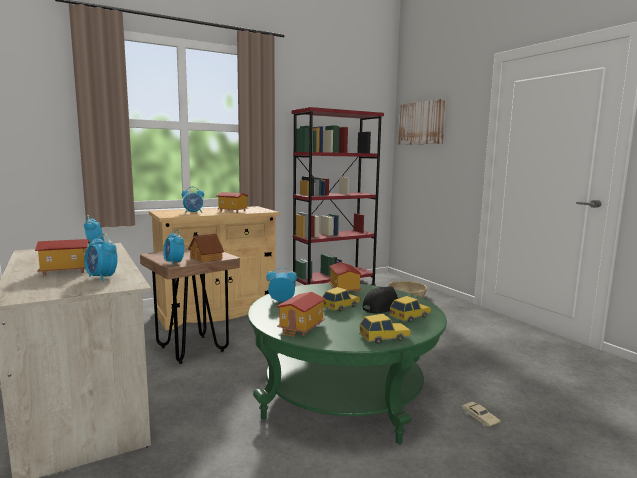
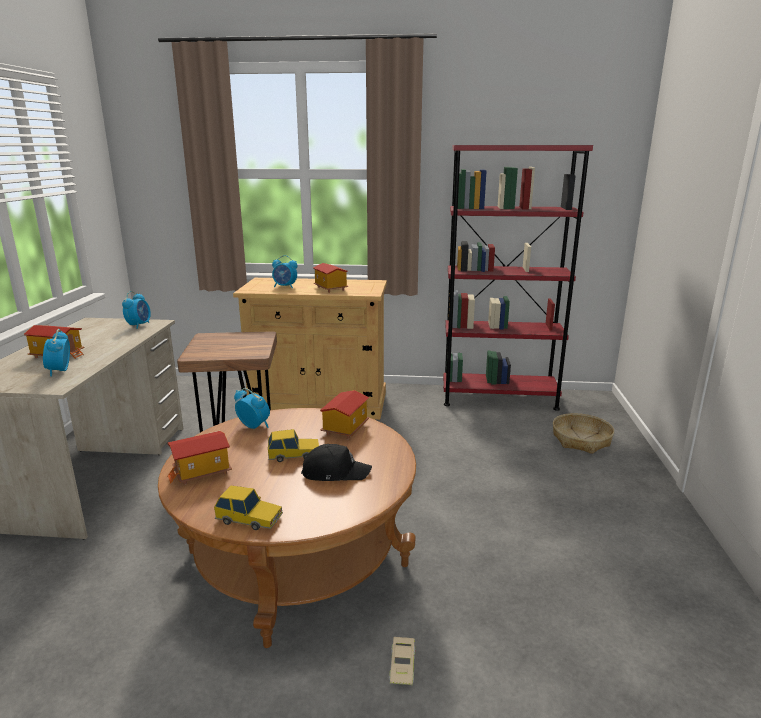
camera: 35 degrees right, 10 degrees up
(174, 263) = (196, 354): alarm clock -> none
(206, 258) = (236, 352): toy house -> none
(343, 395) = (296, 558): green coffee table -> brown coffee table
(410, 316) = (337, 497): toy car -> none
(421, 123) = (672, 159): picture -> none

